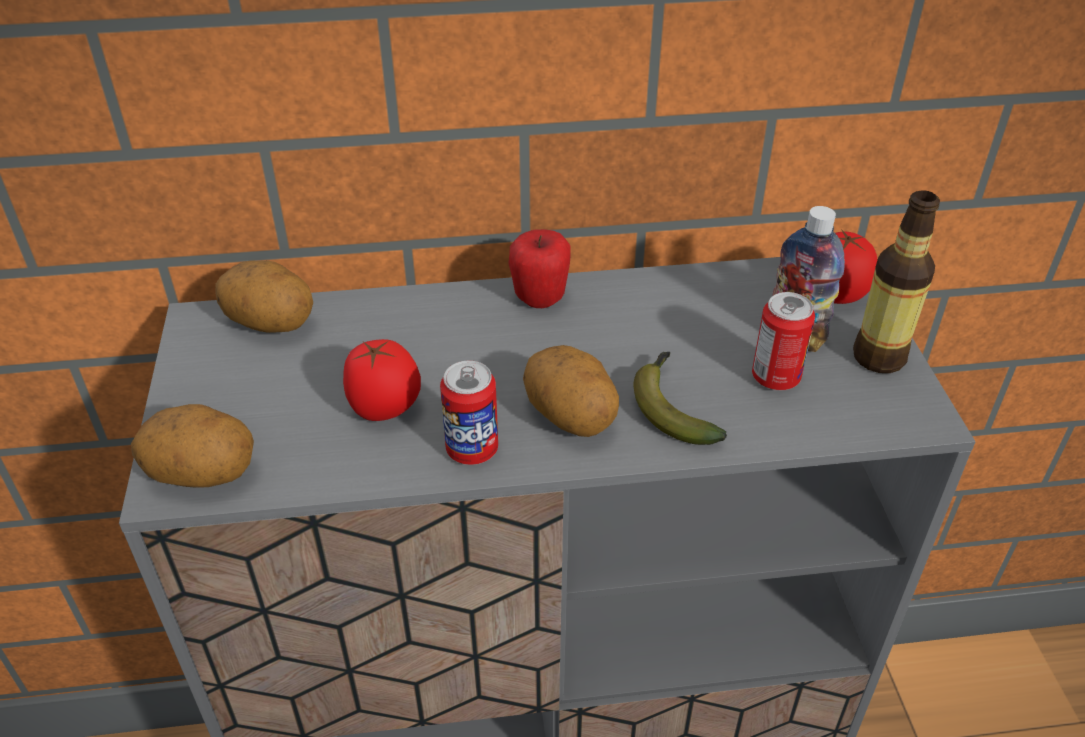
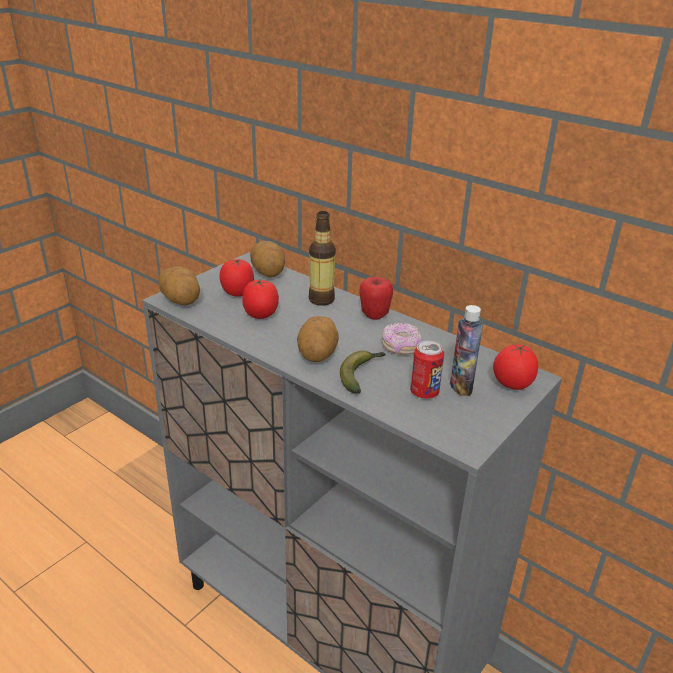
camera: 45 degrees right, 10 degrees down
(279, 393) = (237, 293): none -> tomato
(472, 449) = (267, 343): can -> none
(648, 327) = (401, 347): none -> donut
(878, 357) = (488, 415): bottle -> bottle (321, 300)

